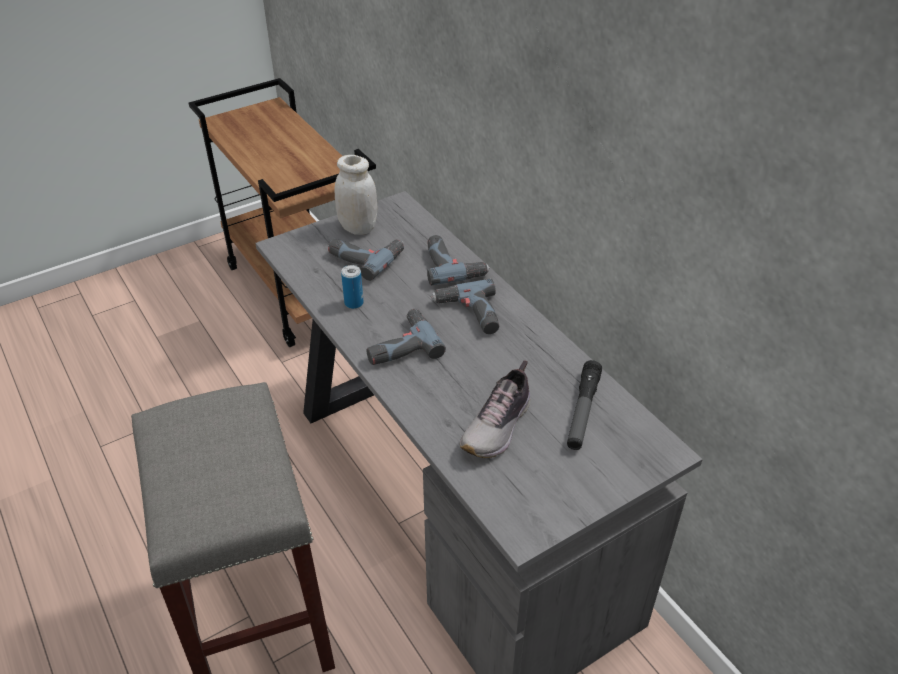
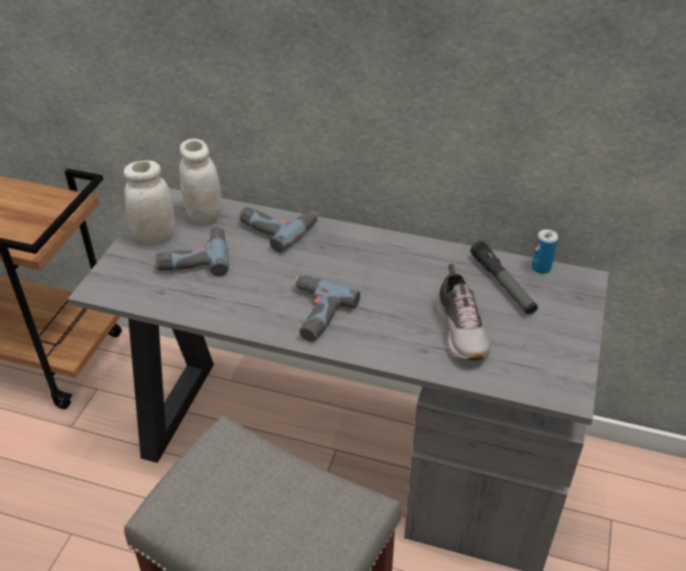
camera: 40 degrees left, 0 degrees up
(354, 303) = (231, 301): can -> can (541, 268)
(410, 228) = (204, 215): none -> white jar
(469, 314) = (338, 259): power drill -> none

